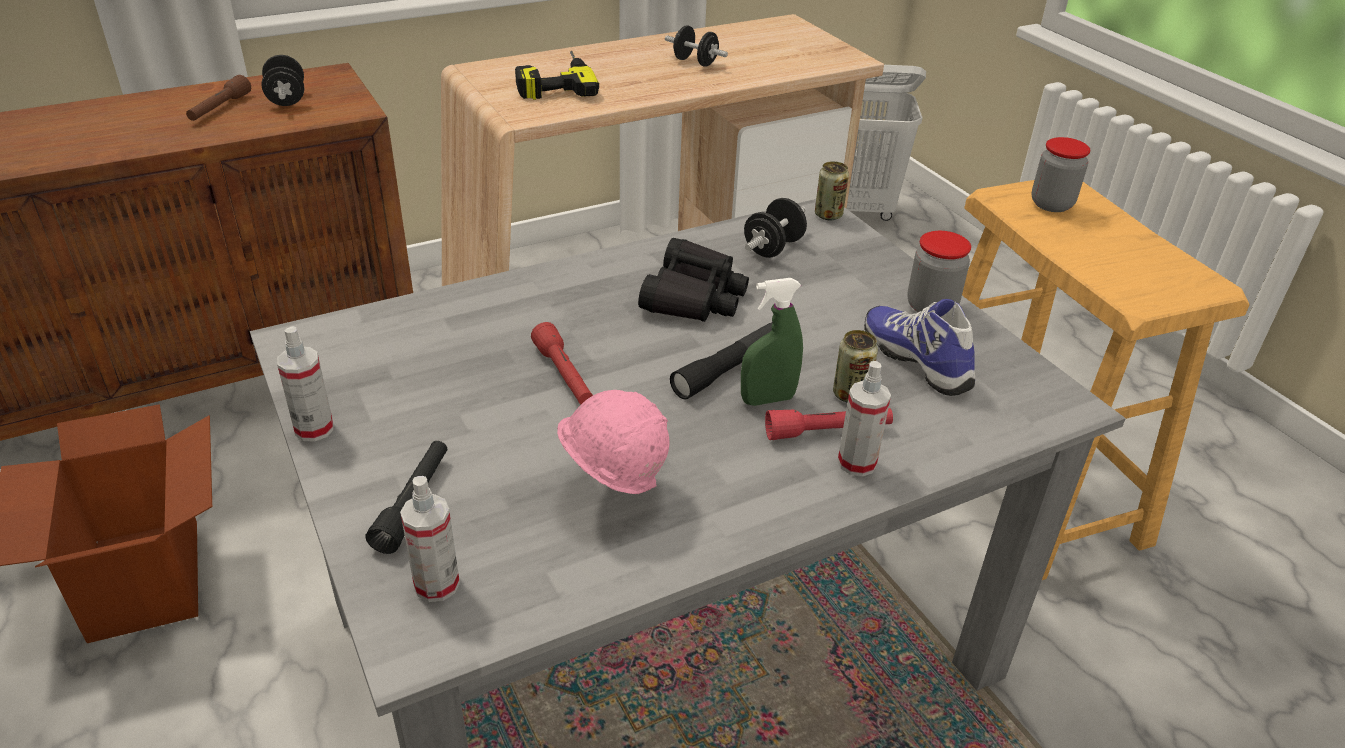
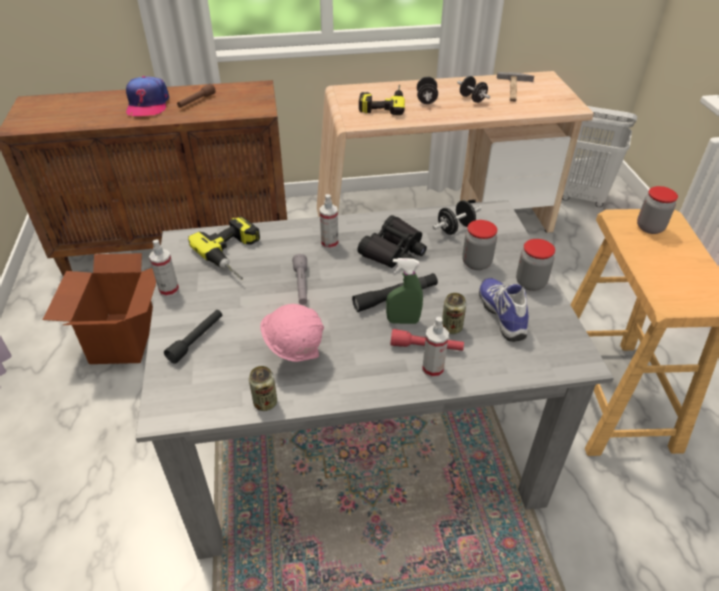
camera: 20 degrees right, 5 degrees up
(122, 123) = (147, 104): none -> cap
(287, 99) = (231, 99): black dumbbell -> black dumbbell (426, 100)
(418, 347) = (237, 254): none -> power drill
(437, 584) = (188, 384): spray bottle -> spray bottle (329, 243)
(564, 376) = (301, 285): red flashlight -> grey flashlight
(752, 44) = (514, 90): none -> hammer
(828, 215) = (500, 212): can -> can (265, 403)
(834, 292) = (476, 263): none -> jar

